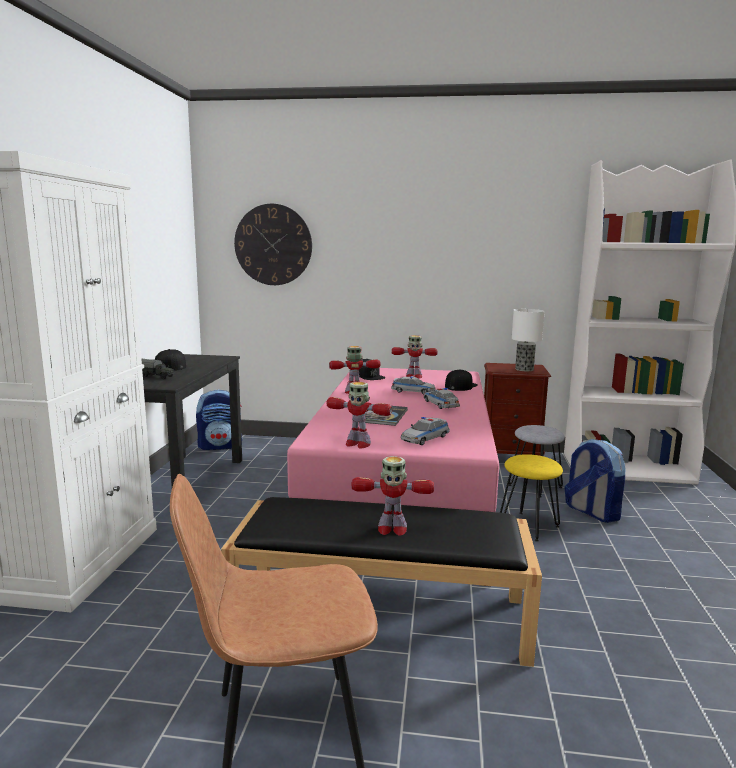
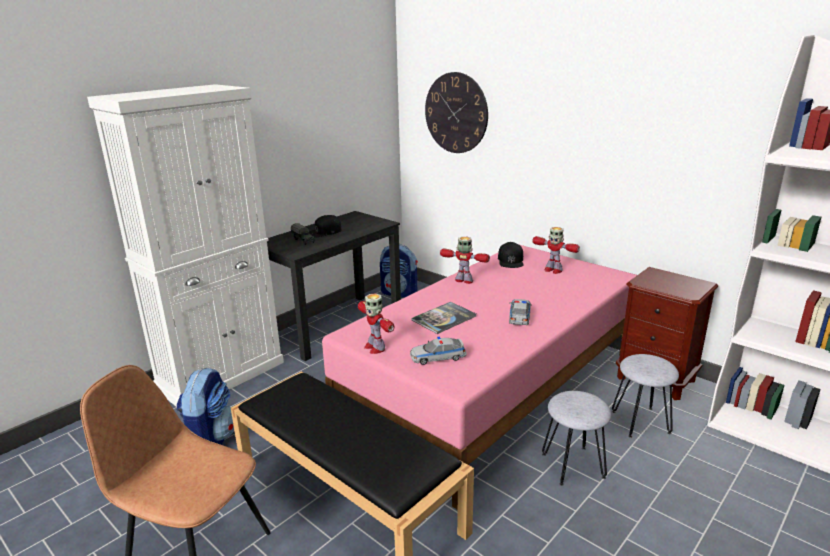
camera: 35 degrees right, 10 degrees up
(391, 529) = (337, 436): toy robot -> none
(413, 391) = (520, 292): toy car -> none
(460, 386) = (581, 294): black cap -> none
(524, 369) = (676, 287): table lamp -> none
(528, 526) = (573, 465): yellow stool -> grey stool
(591, 512) = (666, 475): backpack -> backpack (211, 440)

